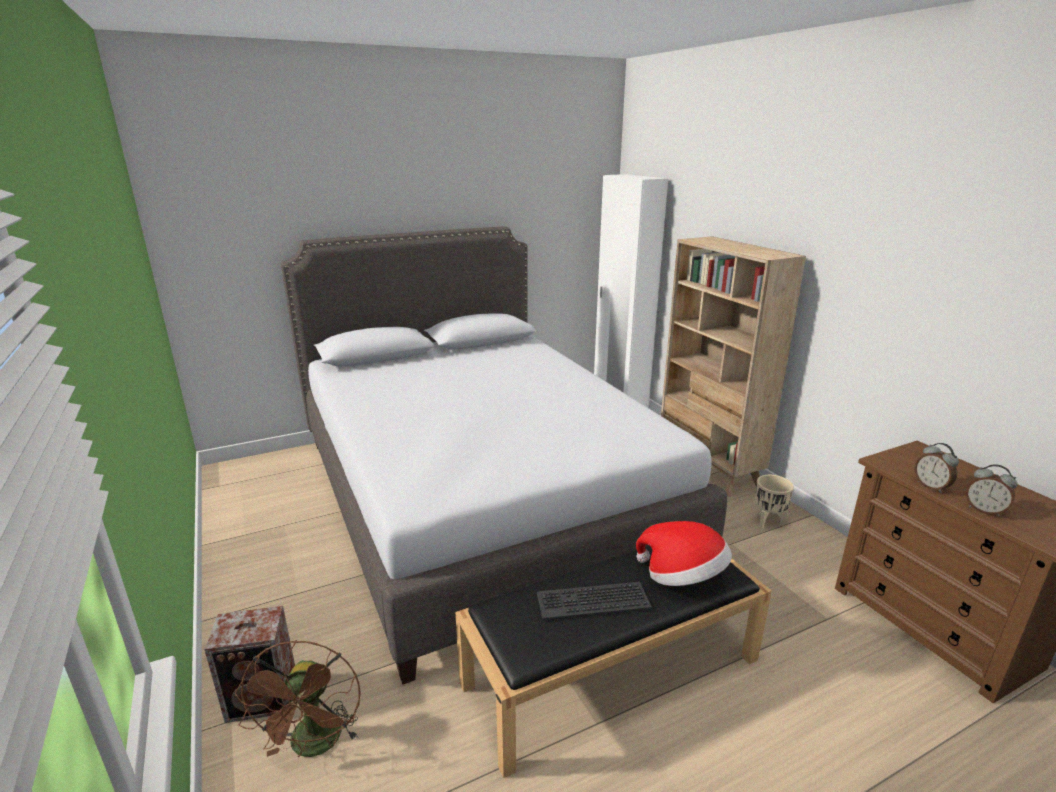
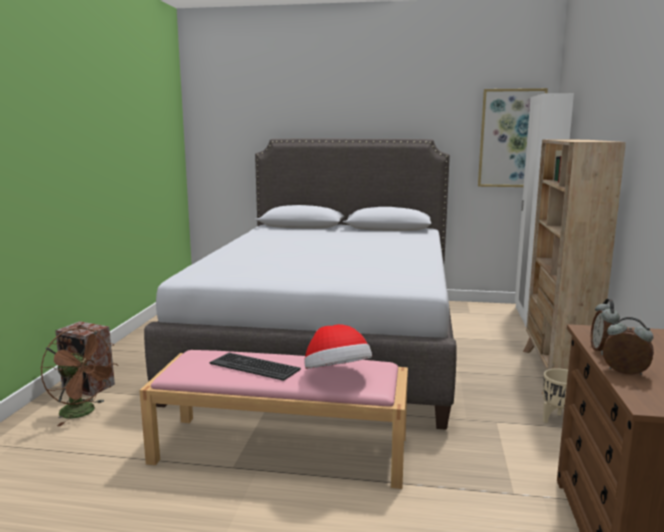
camera: 35 degrees right, 10 degrees down
(315, 746) = (83, 412): brown fan -> brown fan turned 90 degrees counterclockwise
(580, 219) = (511, 138): none -> picture
(612, 670) = (283, 449): black bench -> pink bench
(984, 510) = (624, 373): alarm clock -> alarm clock turned 135 degrees clockwise

